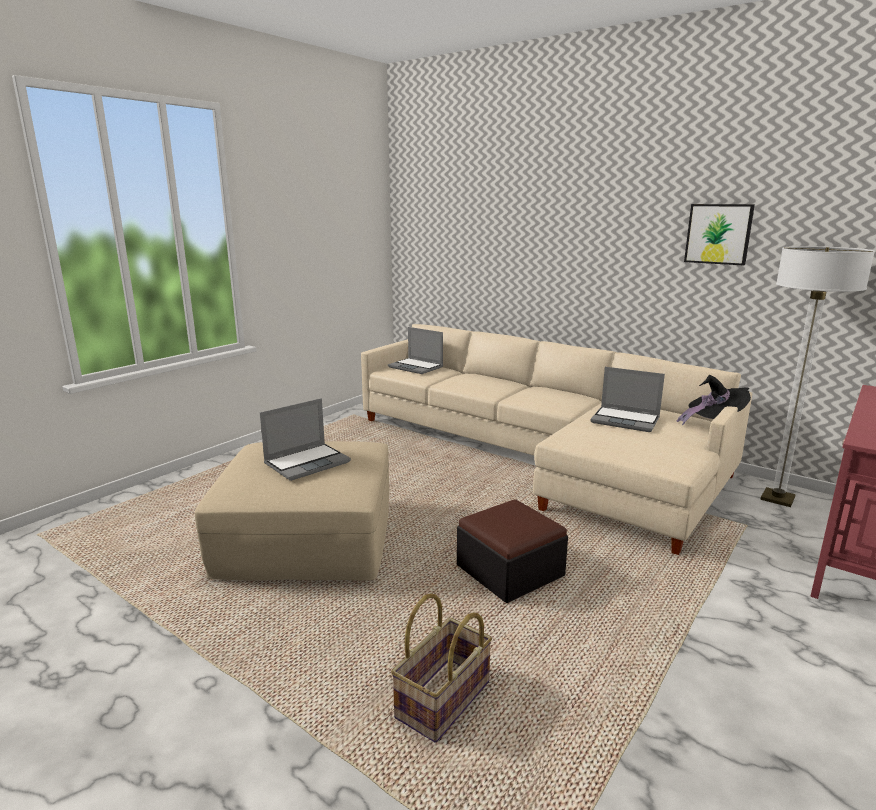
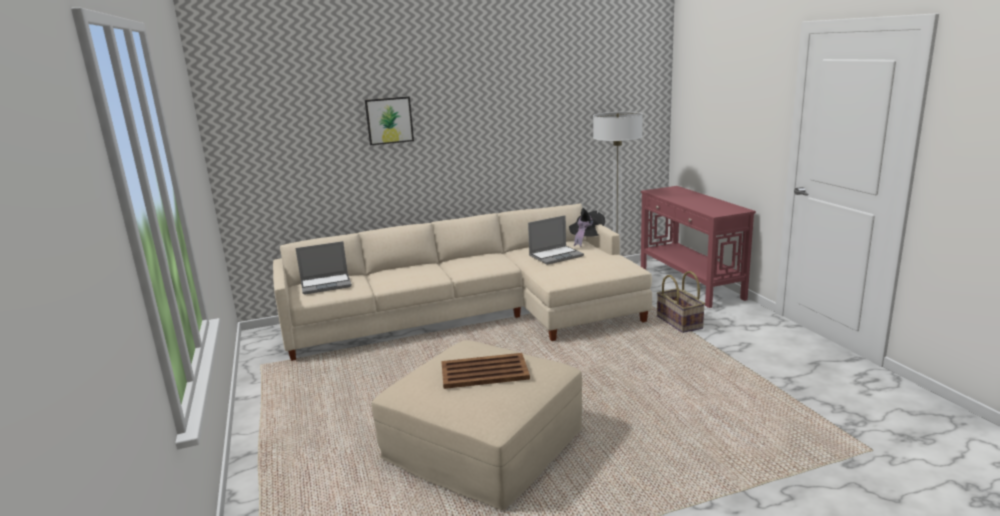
camera: 55 degrees left, 0 degrees up
(307, 463) = (483, 372): laptop -> brown tray
(444, 700) = (727, 436): basket -> basket (680, 322)
(510, 570) = (615, 375): ottoman -> none
(718, 234) = (539, 112): picture -> picture (389, 120)

